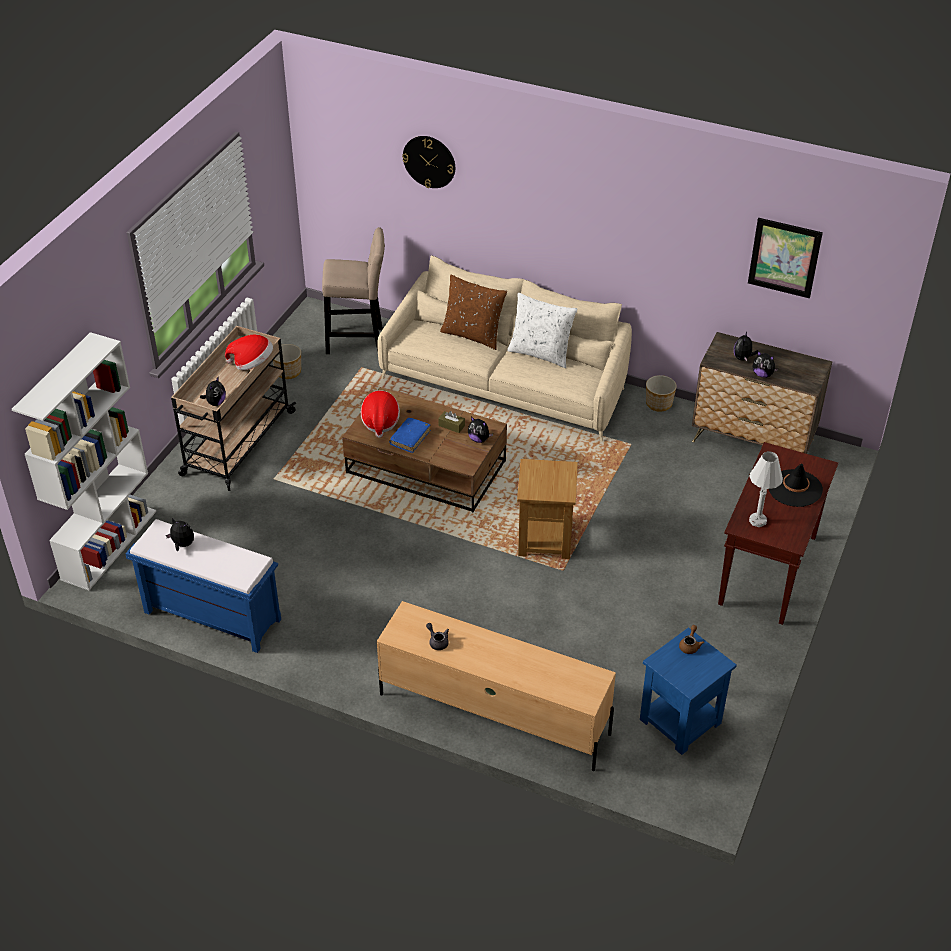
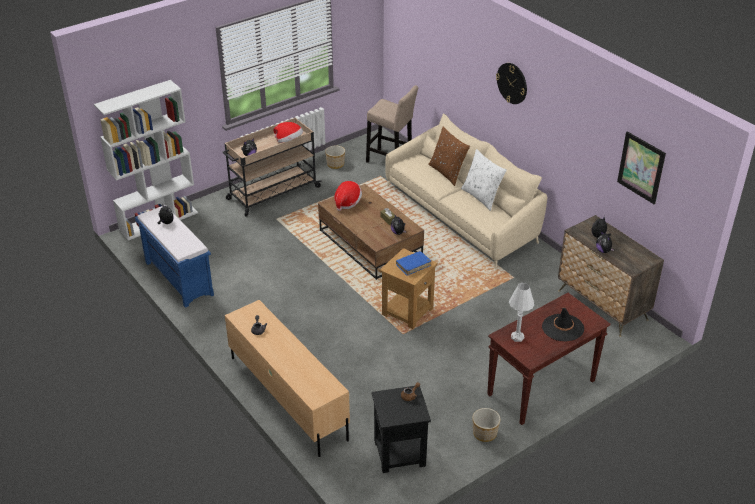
camera: 30 degrees right, 5 degrees down
(410, 438) = (357, 217): blue book -> blue book (413, 265)
(429, 161) = (449, 45): wall clock -> wall clock (512, 83)
(659, 403) = (555, 260): planter -> planter (485, 433)
(680, 722) = (399, 453): blue side table -> black side table

